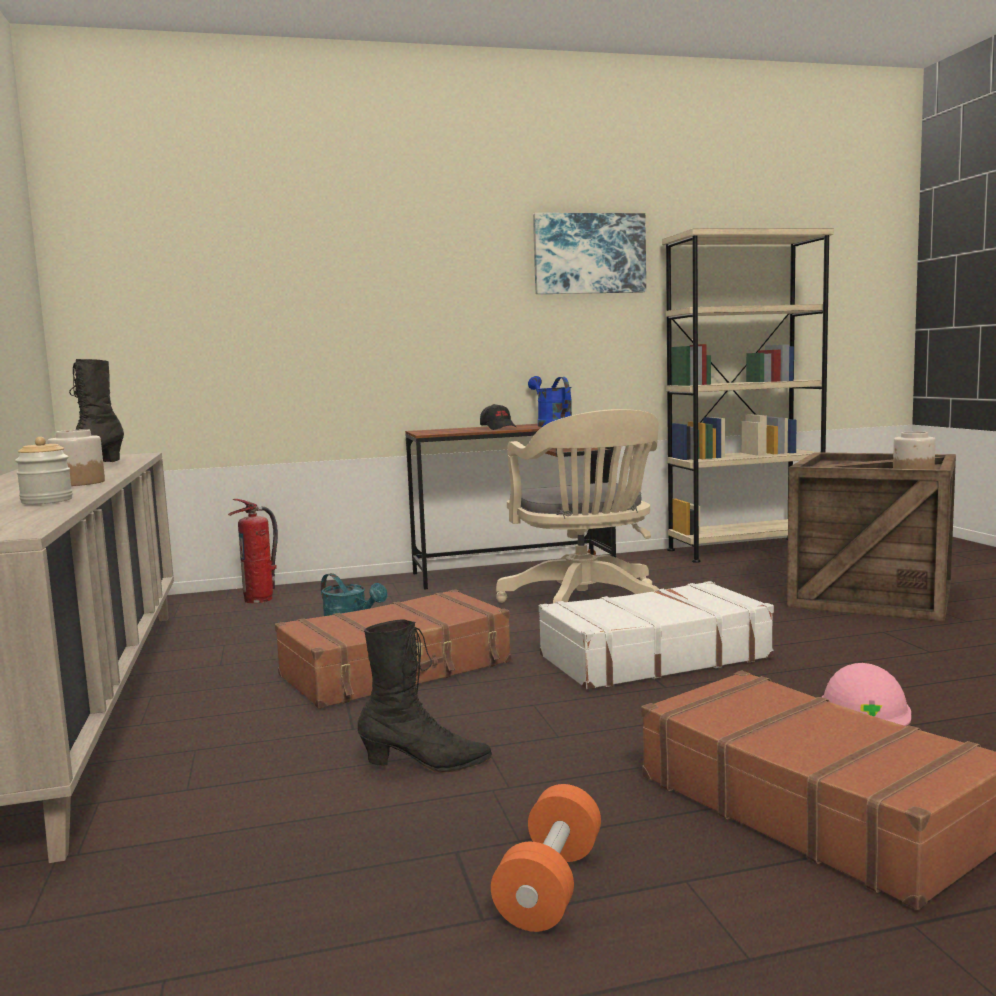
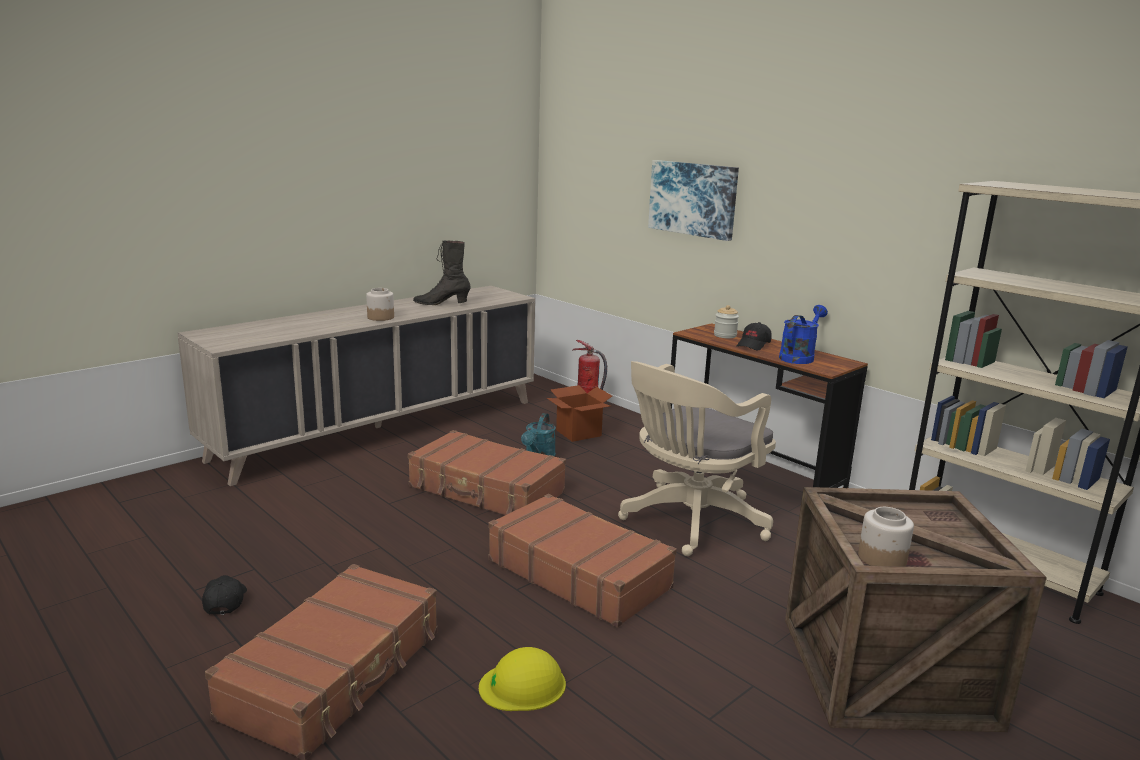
camera: 60 degrees right, 10 degrees up
(47, 501) = (315, 328): jar -> jar (725, 335)
(309, 610) = (578, 433): none -> cardboard box
(426, 765) = (349, 536): black boot -> none
(550, 886) = (225, 601): orange dumbbell -> black cap
(589, 254) = (904, 188): picture -> picture (693, 199)
(652, 657) = (579, 573): white suitcase -> brown suitcase
(865, 709) = (523, 685): pink hard hat -> yellow hard hat

